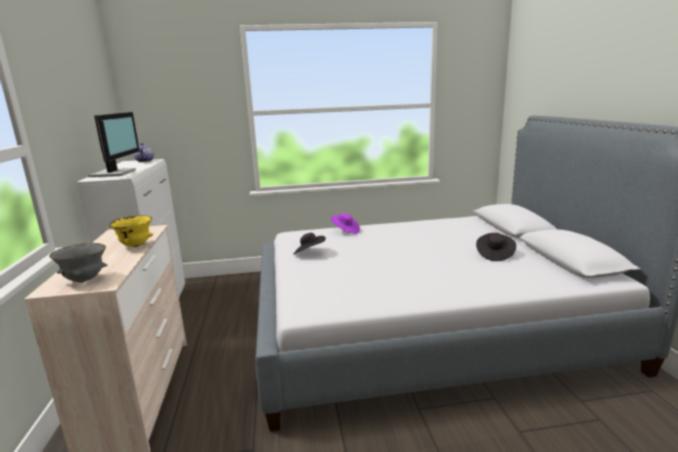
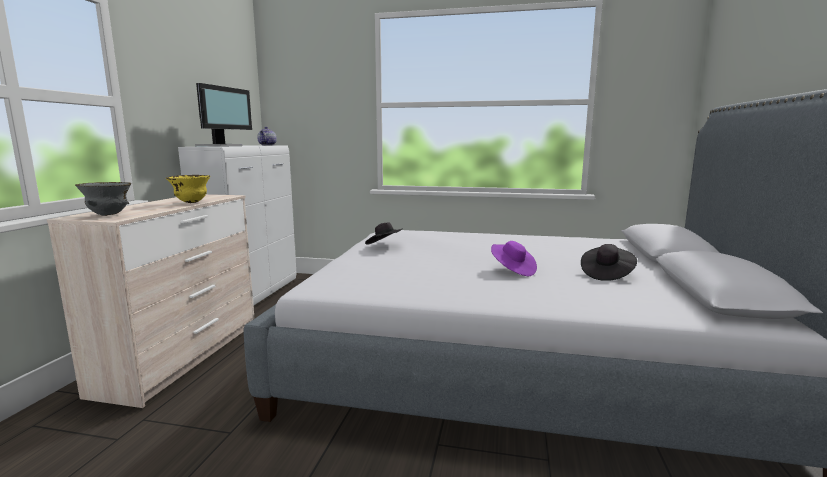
camera: 20 degrees right, 5 degrees down
(345, 231) = (445, 234): purple hat -> purple hat (512, 270)

